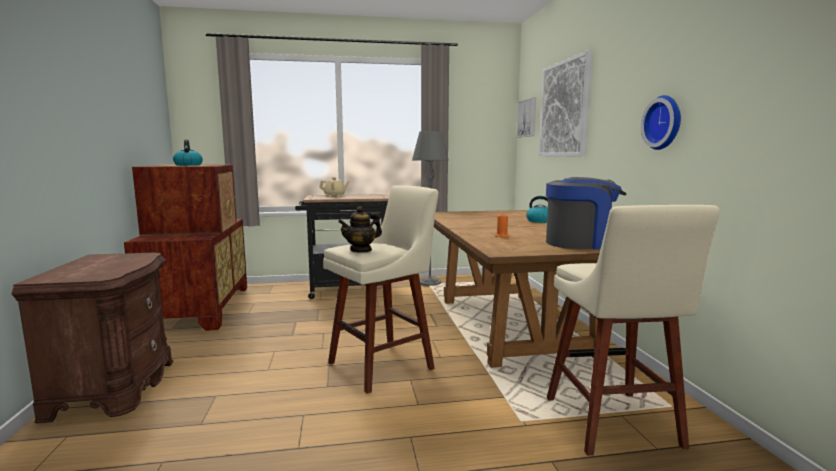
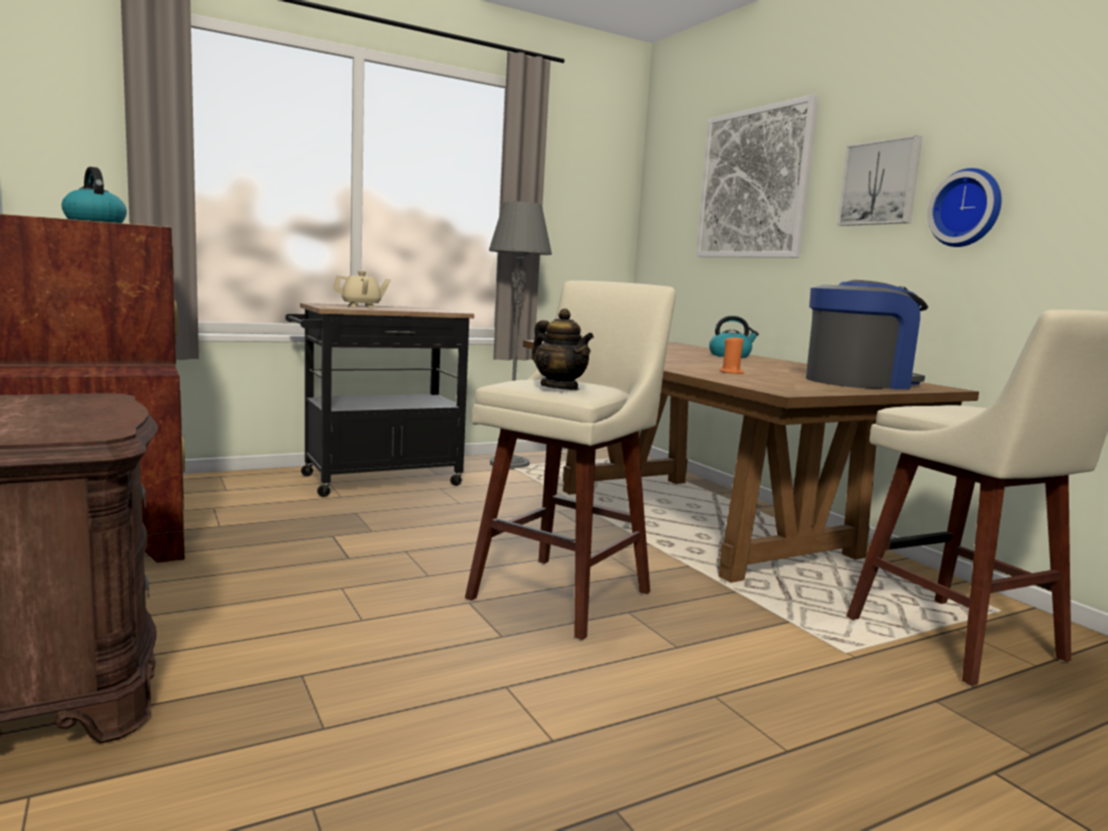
camera: 20 degrees left, 0 degrees up
(361, 250) = (559, 388): teapot -> teapot turned 75 degrees counterclockwise
(527, 118) = (666, 196): picture -> picture (880, 183)

